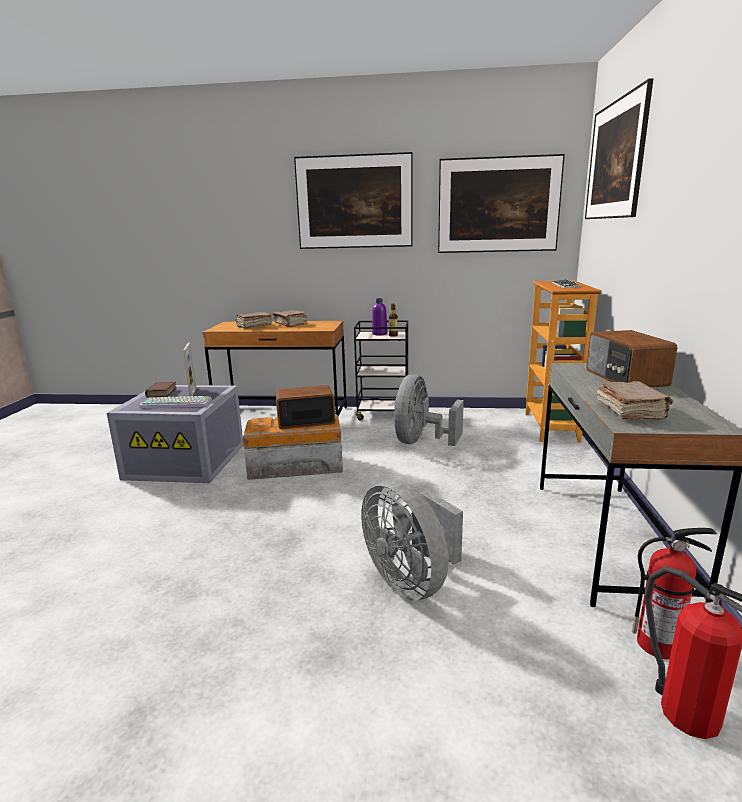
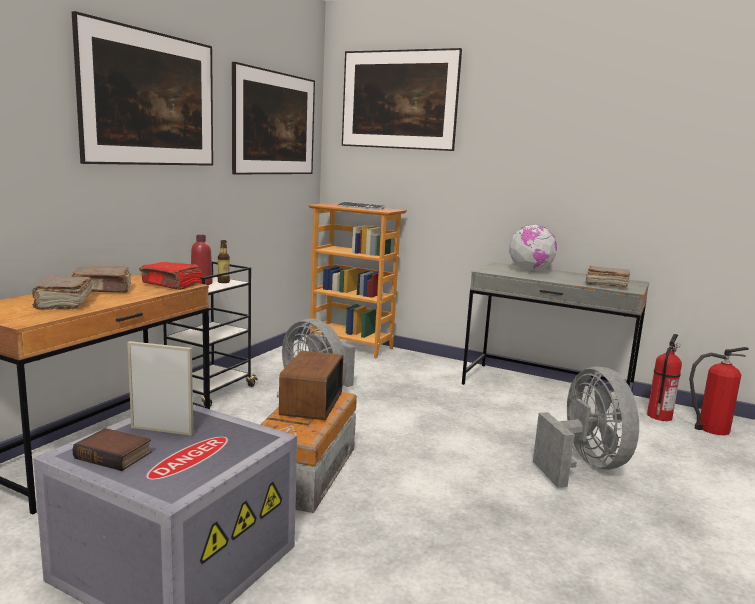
camera: 70 degrees left, 5 degrees down
(177, 403) = (209, 446): keyboard -> none
(321, 327) = (171, 285): none -> red book
(379, 334) = (201, 283): purple bottle -> red bottle
(411, 581) = (583, 466): grey fan -> grey fan turned 90 degrees counterclockwise
(624, 378) = (530, 271): radio -> globe

